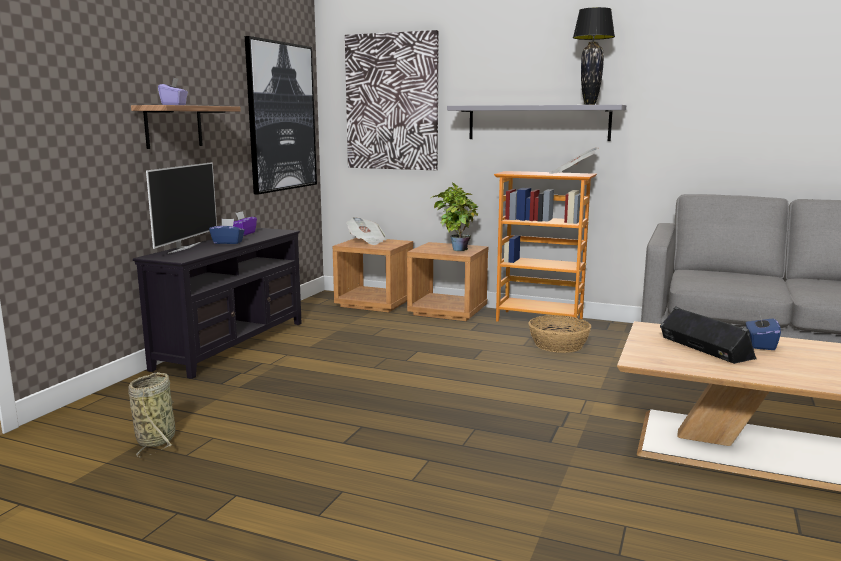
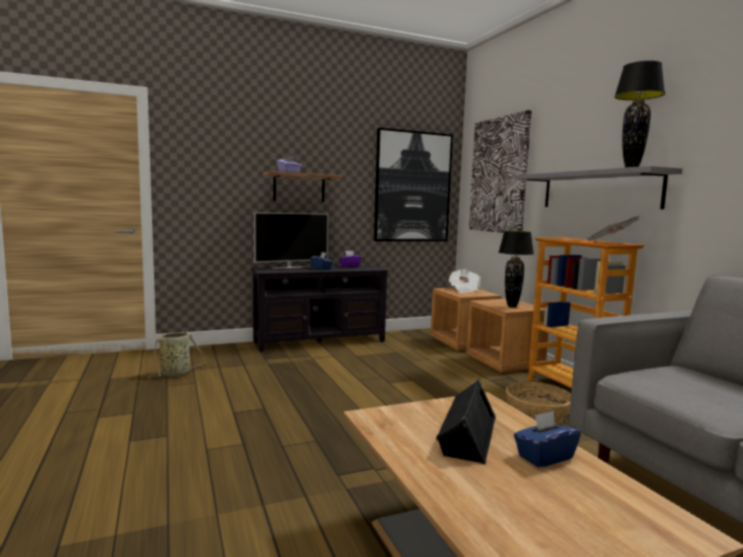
camera: 45 degrees right, 5 degrees down
(456, 249) = (511, 306): potted plant -> black table lamp

